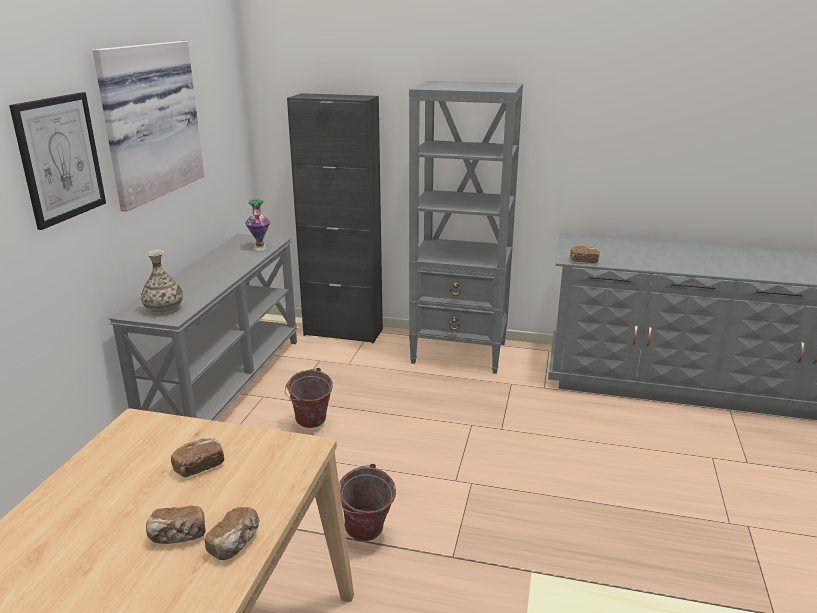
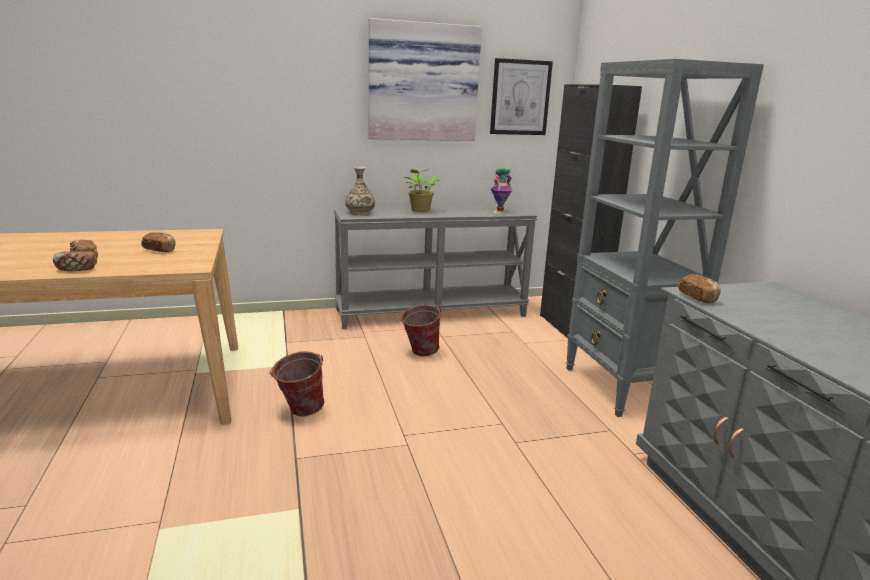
camera: 60 degrees right, 5 degrees down
(60, 158) = (322, 87): picture -> picture (520, 97)
(200, 278) = (420, 210): none -> potted plant

